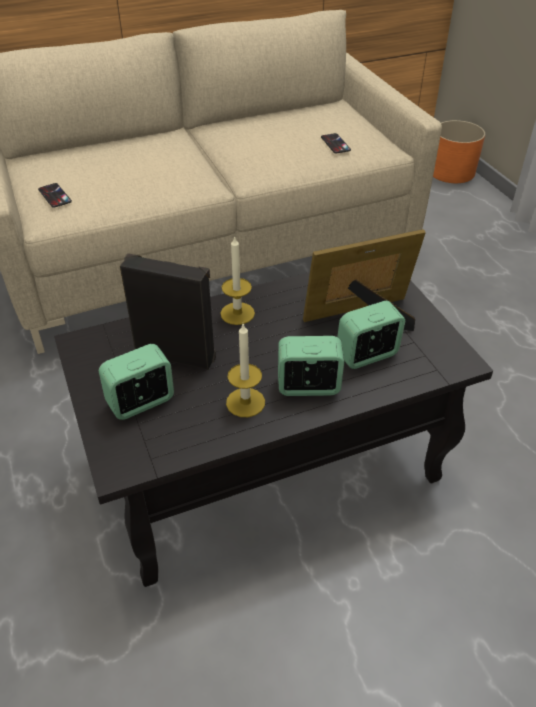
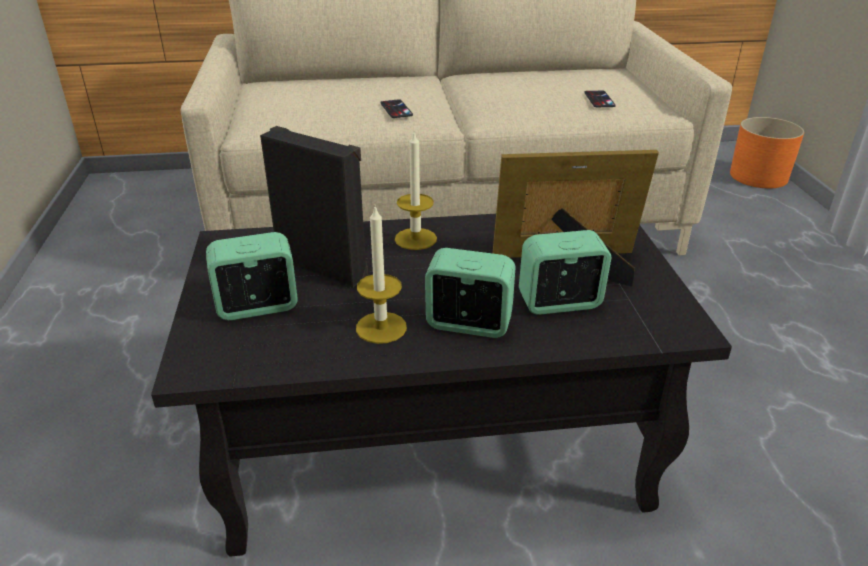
camera: 15 degrees right, 10 degrees down
(54, 196) = (269, 112): phone -> phone (396, 109)

